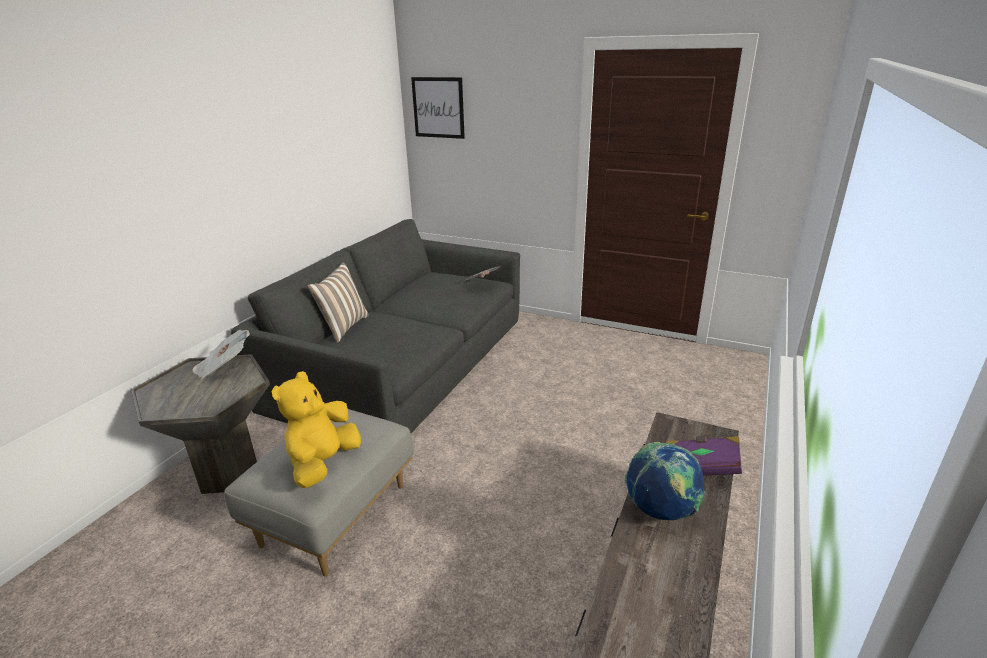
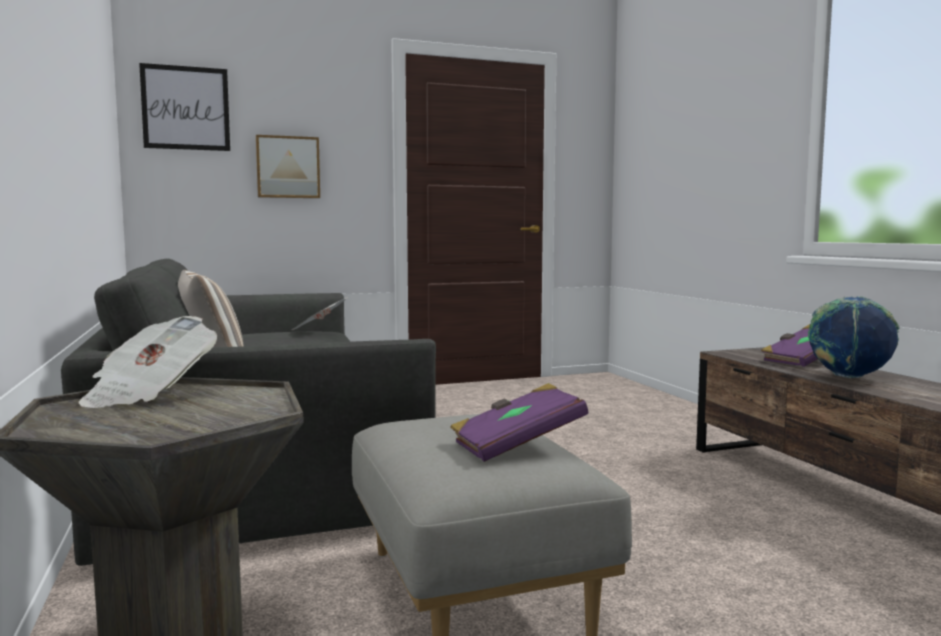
camera: 45 degrees left, 20 degrees down
(323, 463) = (516, 446): yellow plush toy -> purple book
(501, 151) = (288, 167): none -> picture

